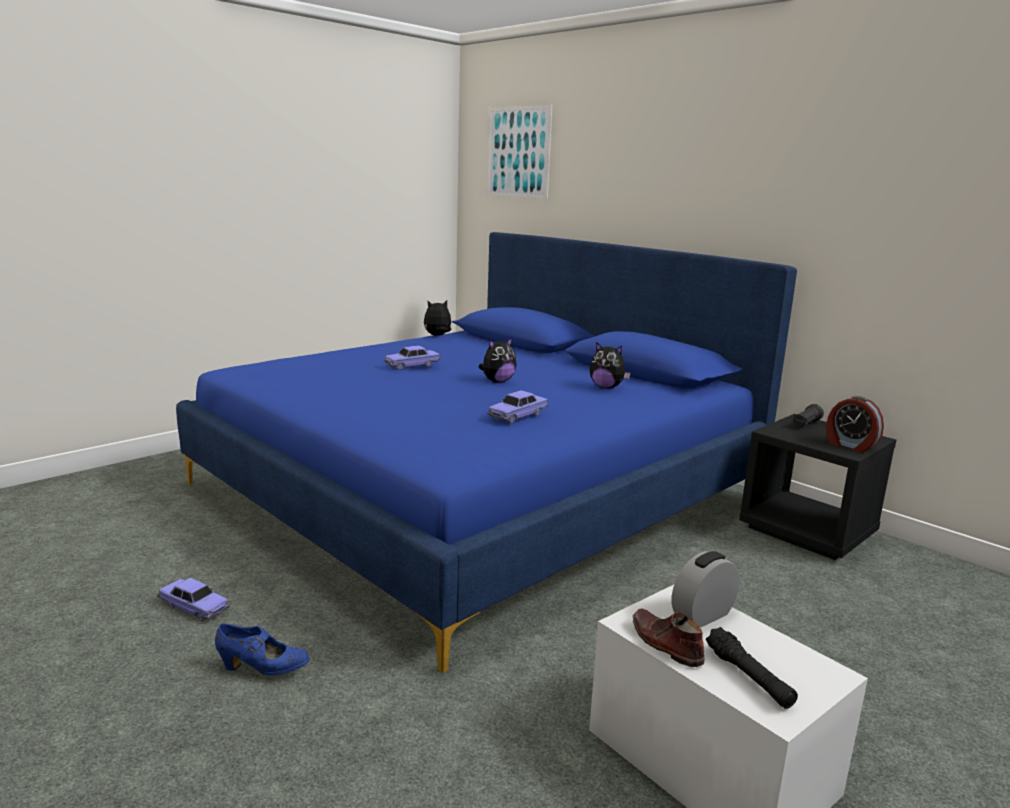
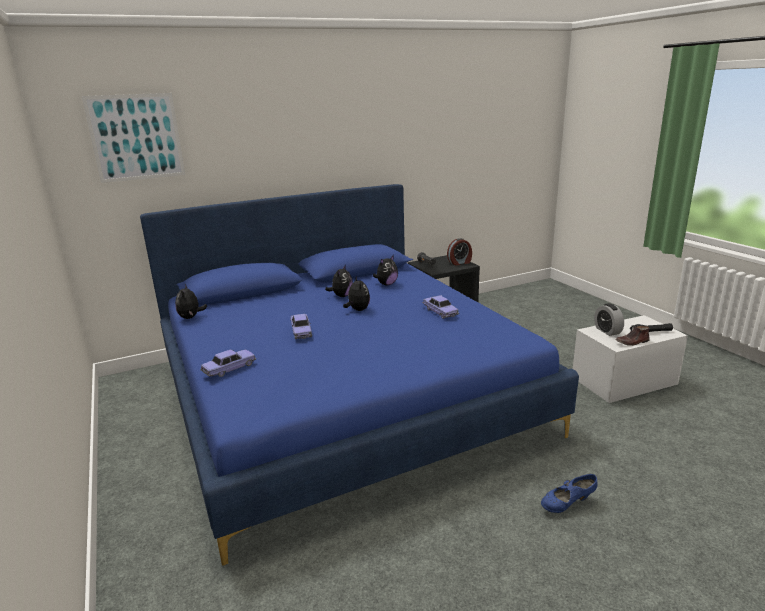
camera: 70 degrees left, 5 degrees up
(194, 607) = (487, 543): toy car -> toy car (229, 368)
(263, 669) = (567, 504): blue shoe -> blue shoe turned 135 degrees counterclockwise
(542, 373) = (341, 296): none -> plush toy

